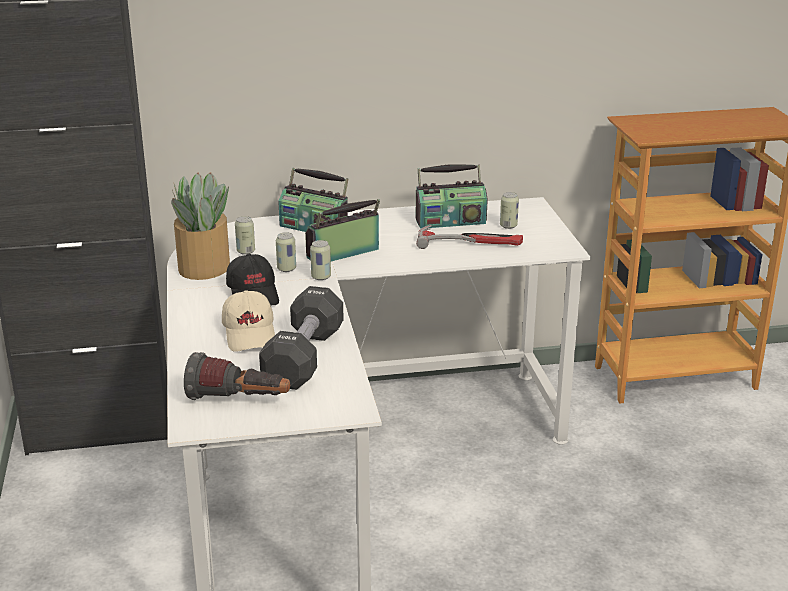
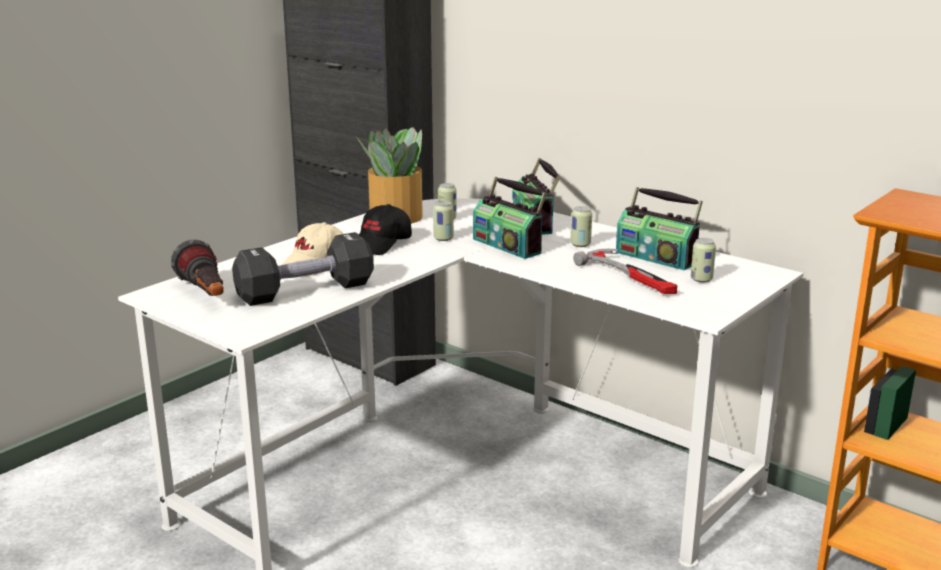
camera: 50 degrees right, 5 degrees down
(321, 277) = (451, 252): can -> can (580, 244)
(344, 254) = (508, 245): radio -> radio turned 150 degrees counterclockwise

